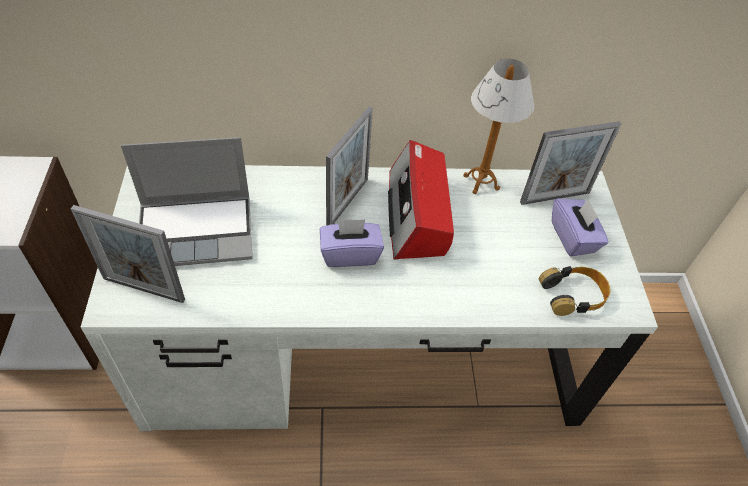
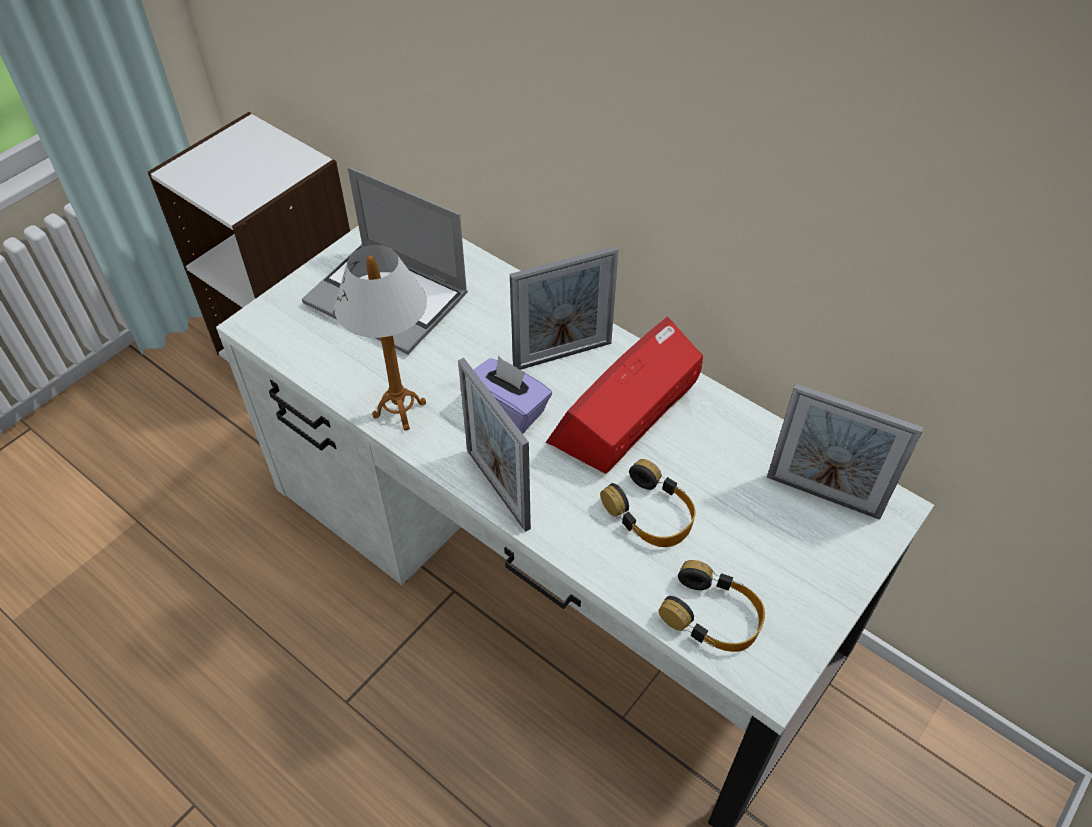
camera: 45 degrees right, 0 degrees up
(144, 289) = (293, 325): picture frame -> picture frame (497, 489)
(481, 182) = (743, 423): table lamp -> table lamp (400, 410)
(488, 262) = (650, 513): none -> headphones
(573, 237) = (792, 555): purple tissue box -> none

